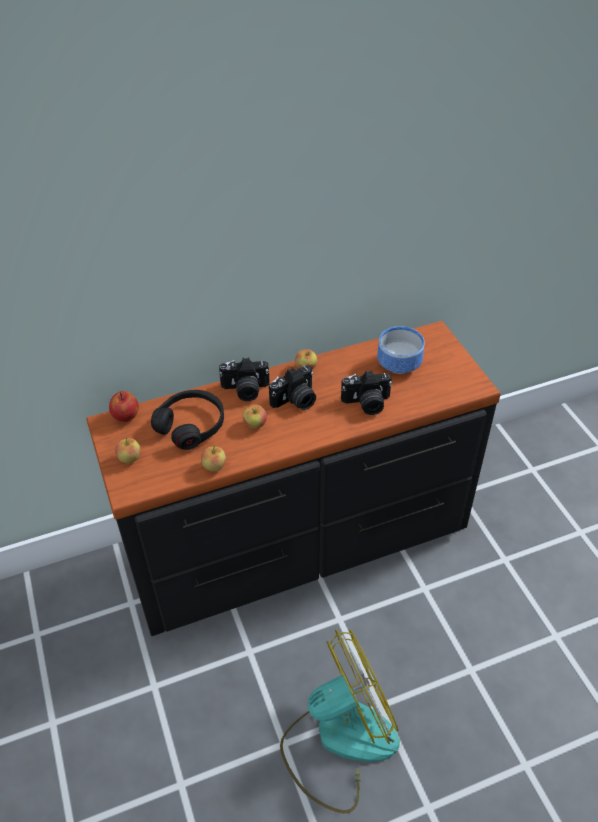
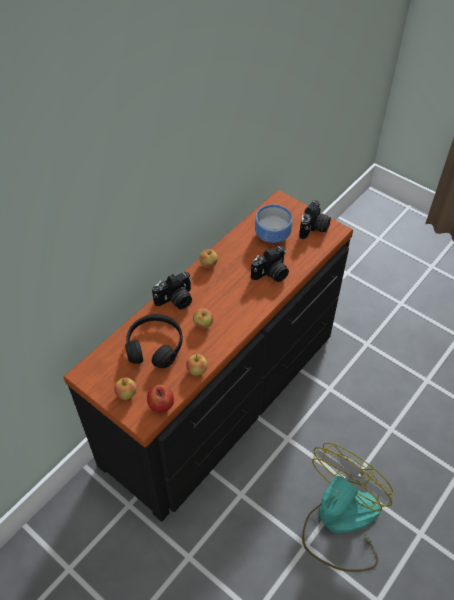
camera: 30 degrees left, 5 degrees up
(126, 417) = (97, 362): apple -> apple (161, 406)
(296, 401) = (219, 293): camera -> camera (314, 228)

